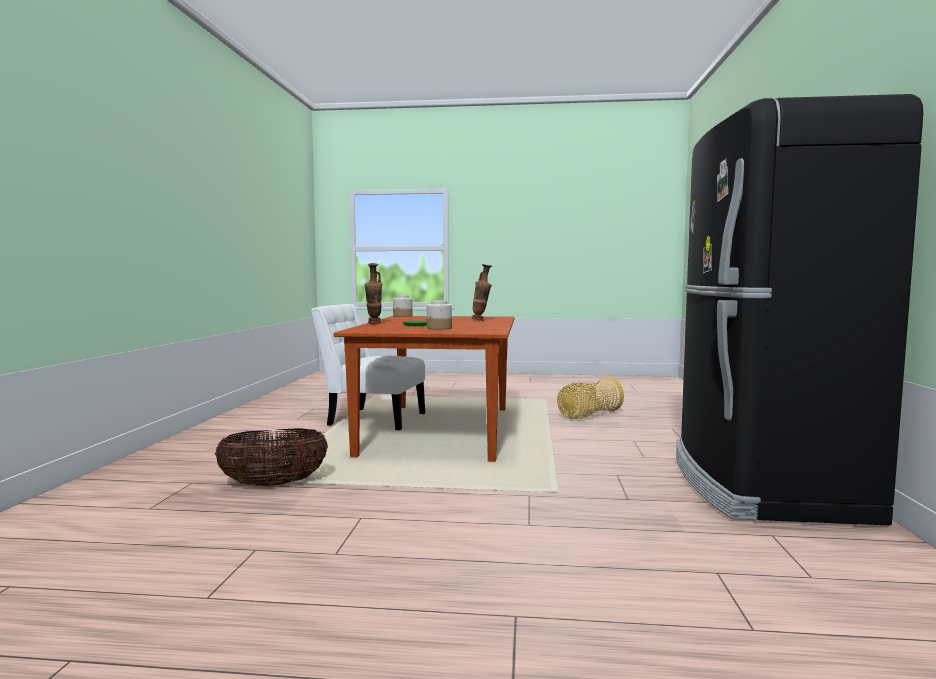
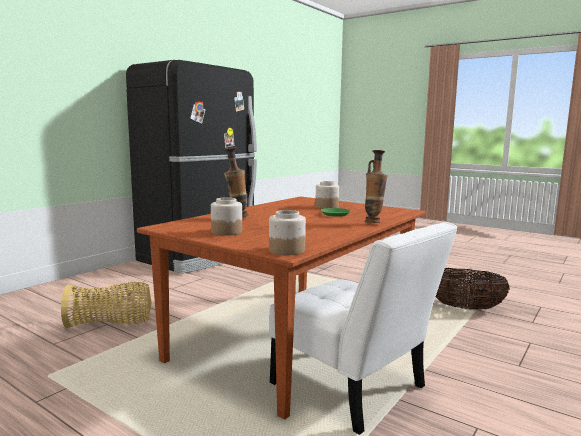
camera: 150 degrees left, 5 degrees up
(457, 317) = (226, 232): none -> jar

